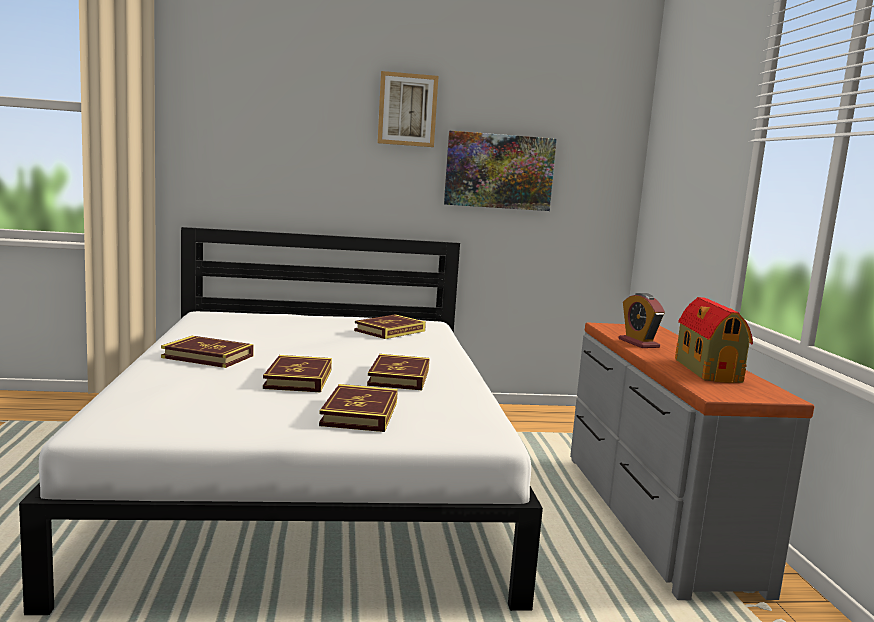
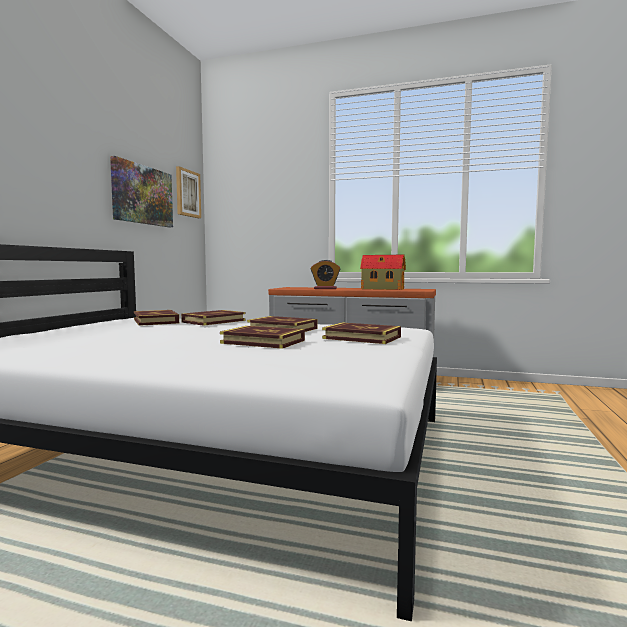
camera: 65 degrees left, 5 degrees down
(208, 357) = (150, 355): book -> book (214, 321)
(407, 110) = (80, 130): picture -> picture (187, 193)

